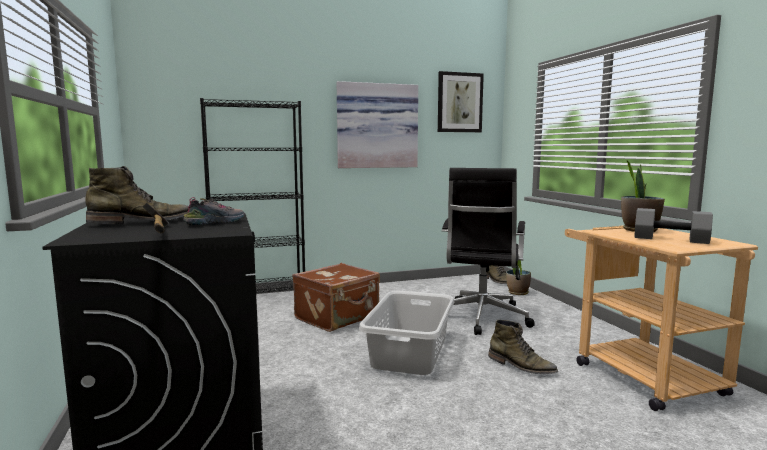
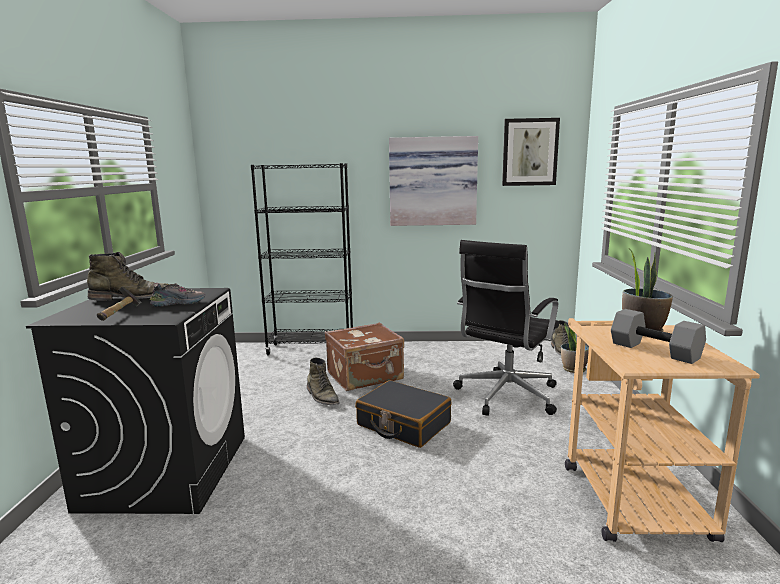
camera: 20 degrees right, 5 degrees up
(411, 352) = (403, 424): grey laundry basket -> black suitcase
(521, 366) = (500, 459): green boot -> green boot (322, 397)

